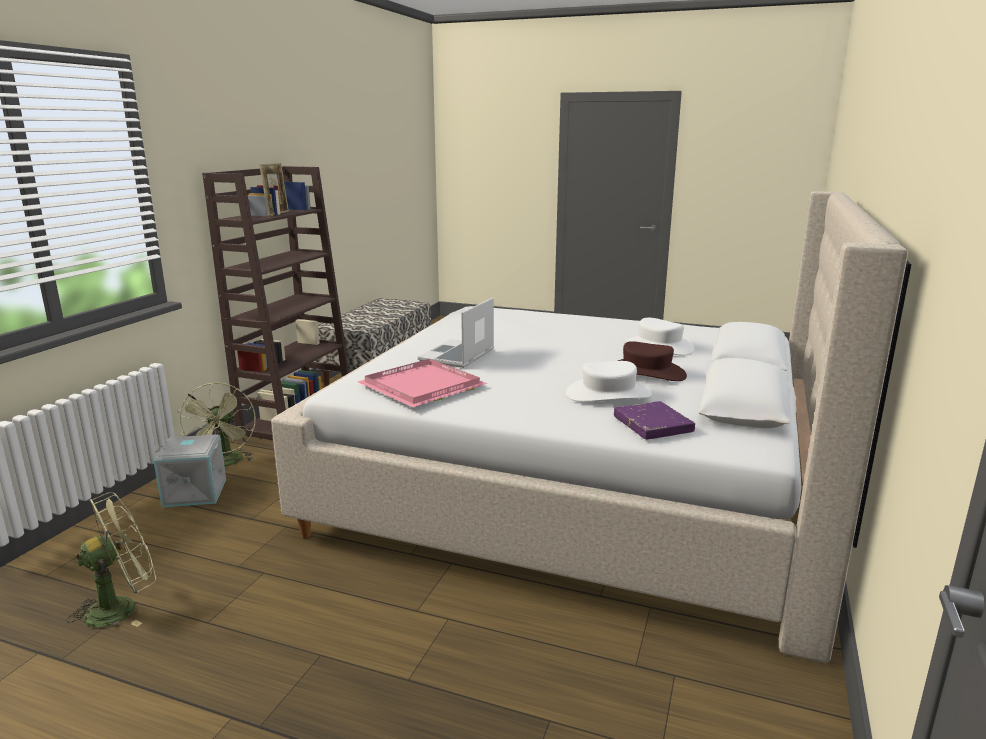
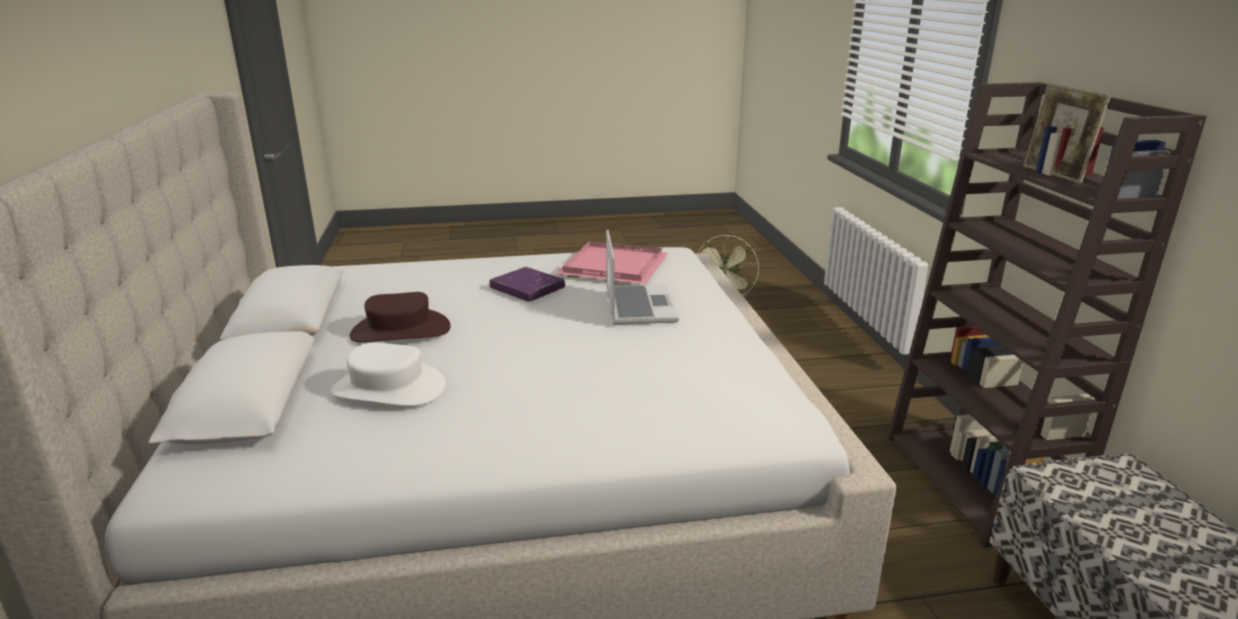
camera: 150 degrees right, 5 degrees up
(195, 492) = (842, 367): grey storage box -> none
(226, 463) = (885, 396): green fan -> none
(608, 394) = (434, 294): white hat -> none
(652, 425) = (385, 274): purple book -> purple book (527, 289)

